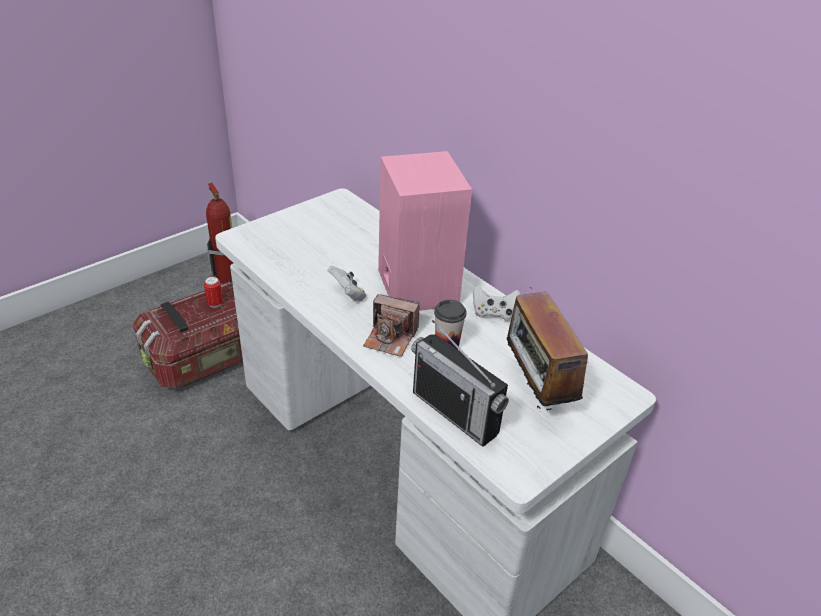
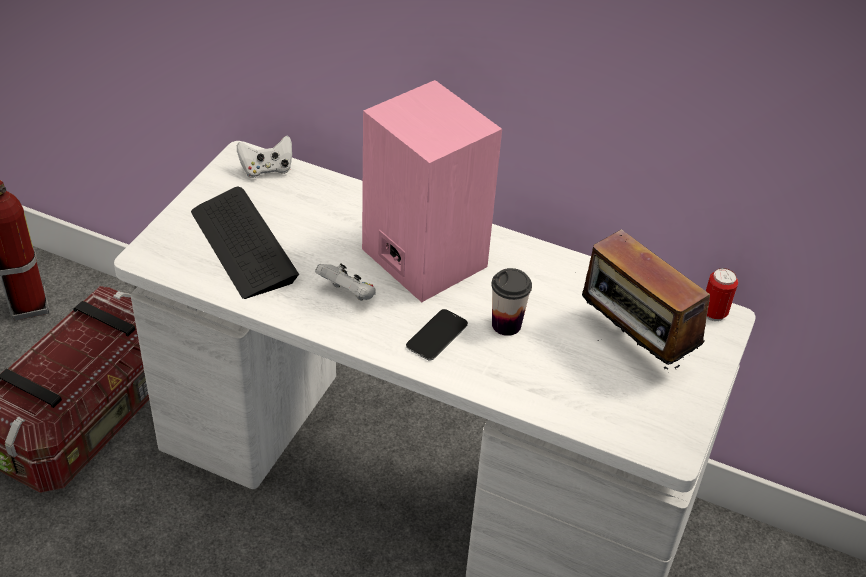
camera: 25 degrees left, 5 degrees up
(215, 303) = (73, 350): can -> can (713, 313)
(302, 246) = (243, 245): none -> keyboard
(390, 338) = (437, 336): camera -> phone
(455, 413) = (566, 403): radio -> none
(493, 313) = (532, 265): white game controller -> white game controller (266, 169)

